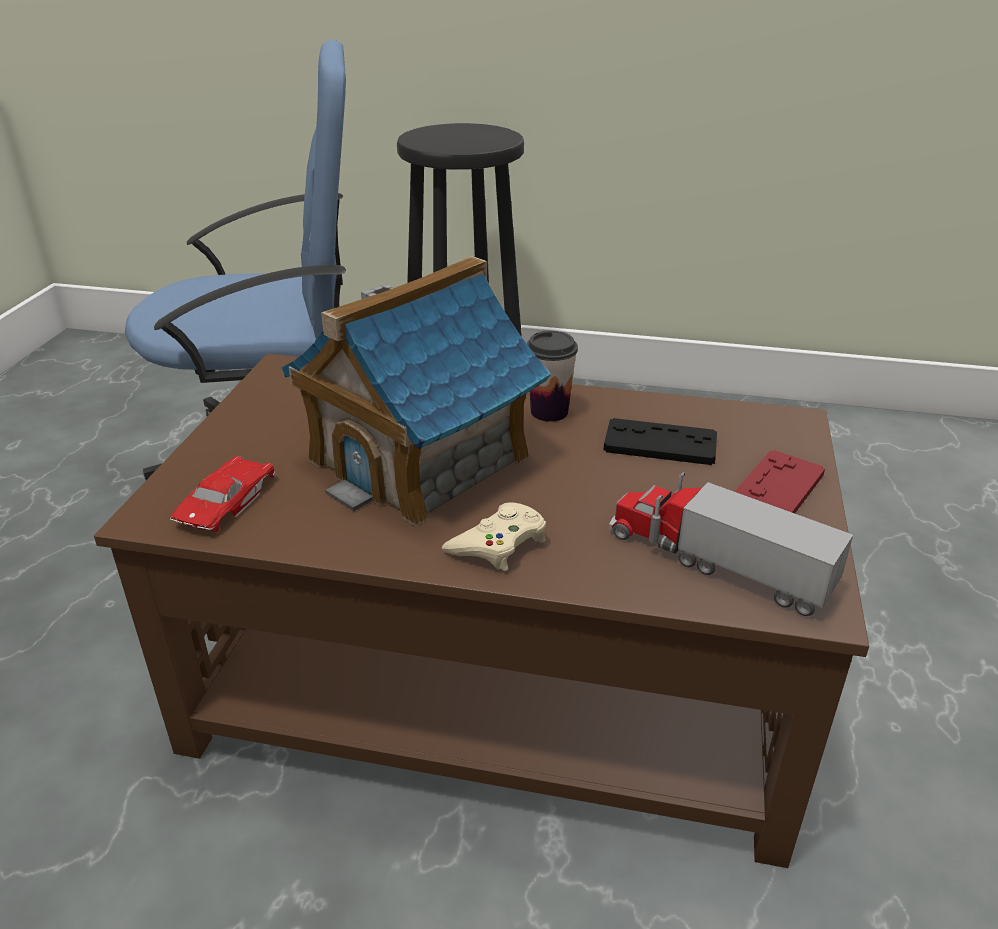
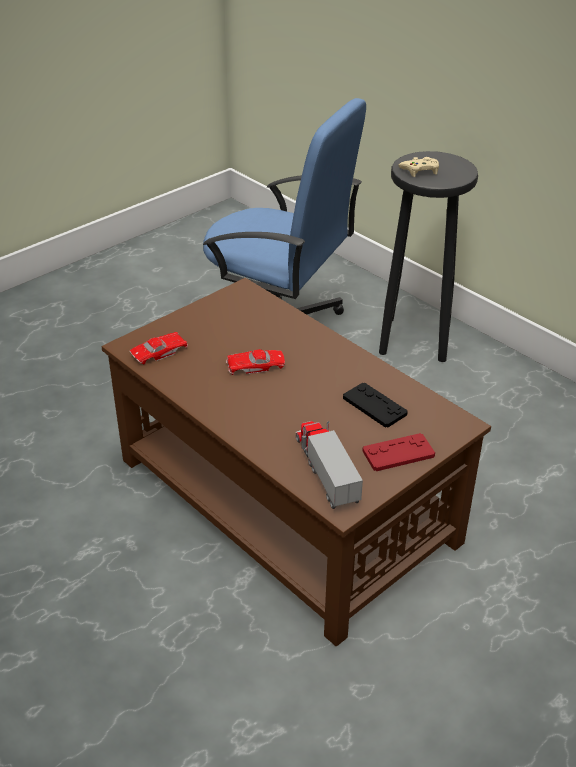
camera: 35 degrees right, 5 degrees up
(420, 459) = (255, 365): toy house -> red toy car
(498, 544) = (245, 419): beige game controller -> beige game controller (420, 170)
(549, 412) = (342, 366): cup -> none

